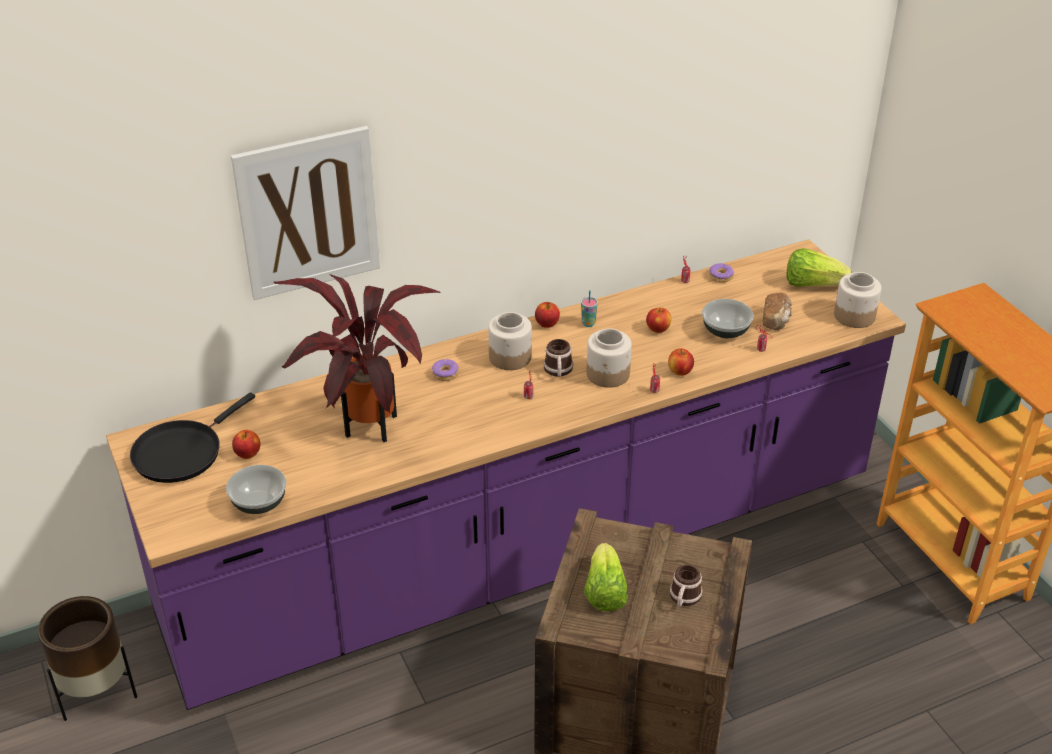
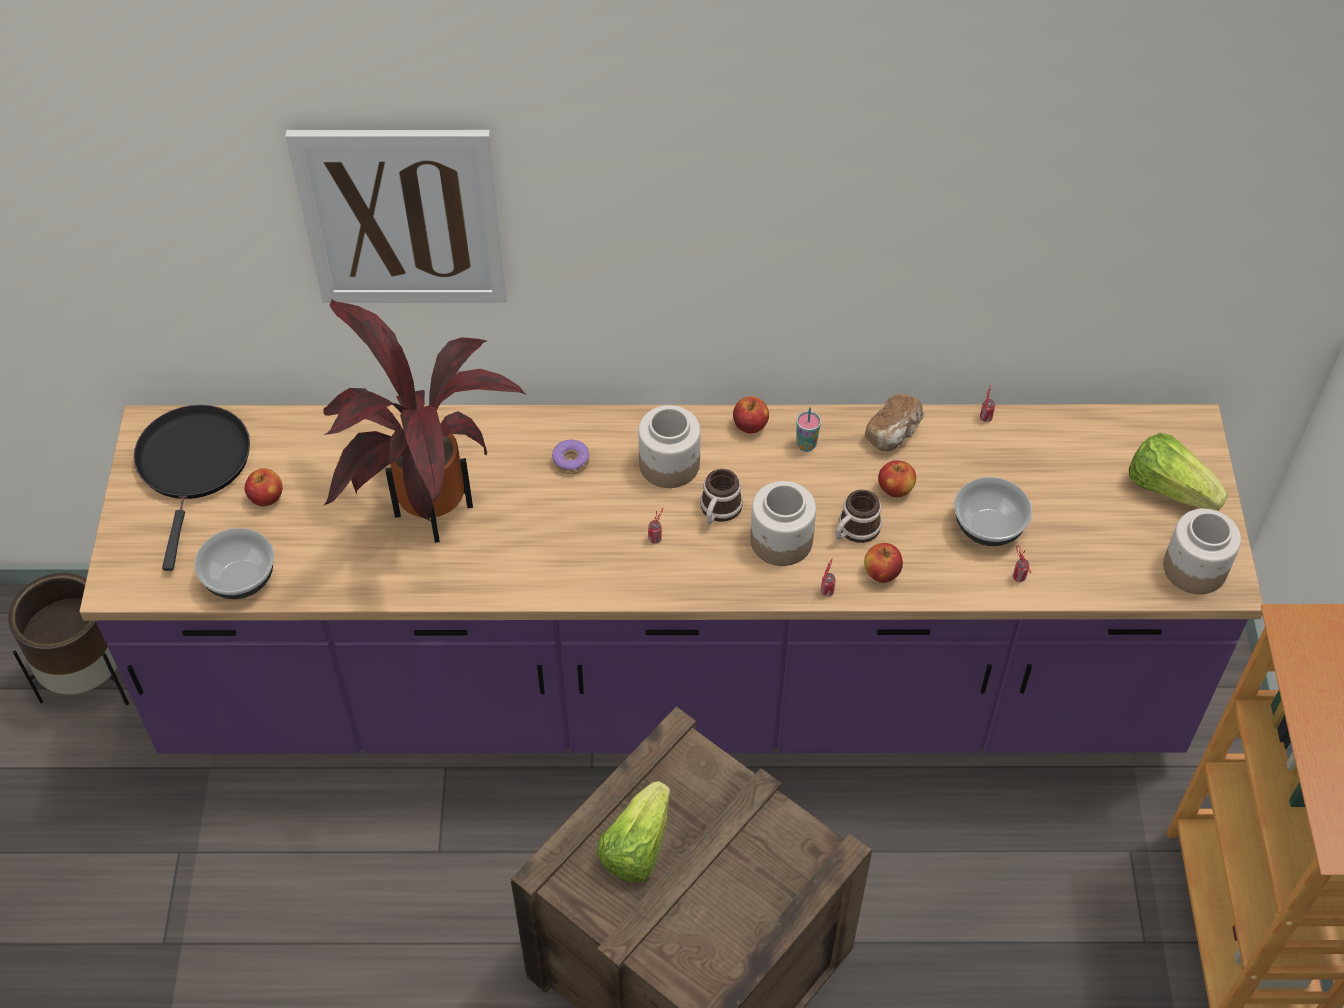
camera: 25 degrees right, 15 degrees up
(181, 452) = (194, 465): black frying pan -> black frying pan turned 120 degrees clockwise
(684, 598) = (730, 899): mug -> mug (854, 530)
(721, 277) = (1042, 428): donut -> none
(776, 320) = (1074, 534): bread -> bread (894, 433)

